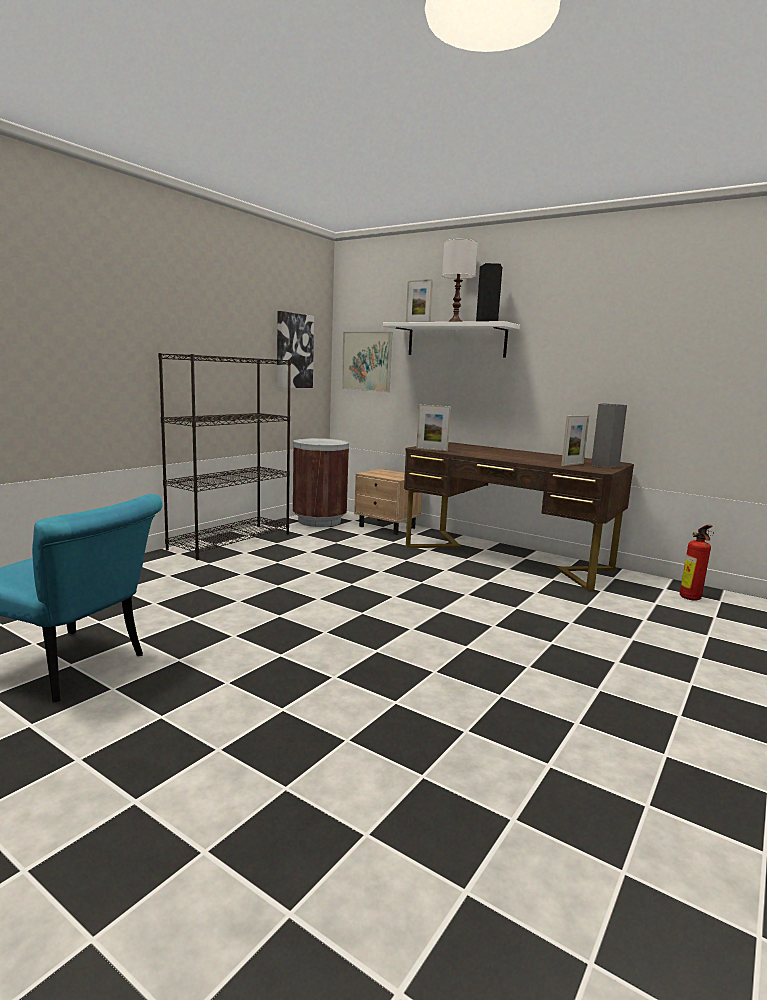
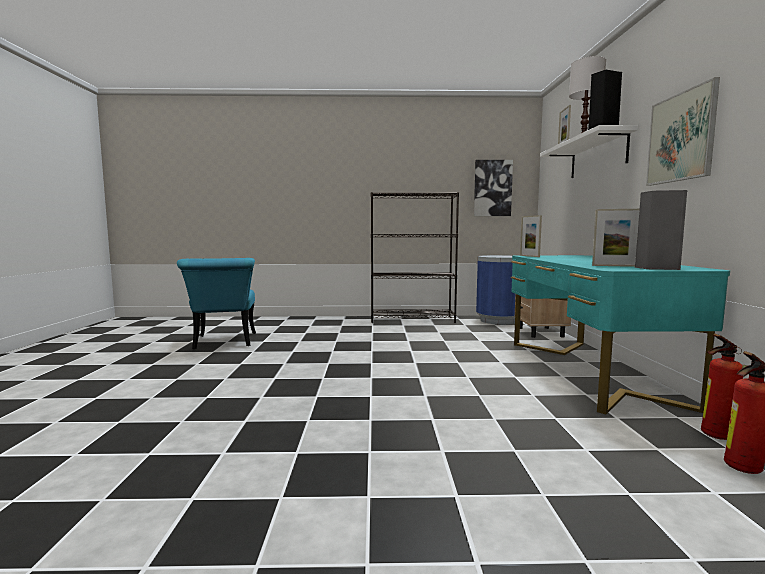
camera: 55 degrees right, 5 degrees down
(319, 521) = (498, 321): brown trash can -> blue trash can
(367, 361) = (552, 190): picture -> picture (681, 137)
(506, 557) = (588, 370): brown desk -> turquoise desk
(647, 583) = (713, 435): none -> fire extinguisher

